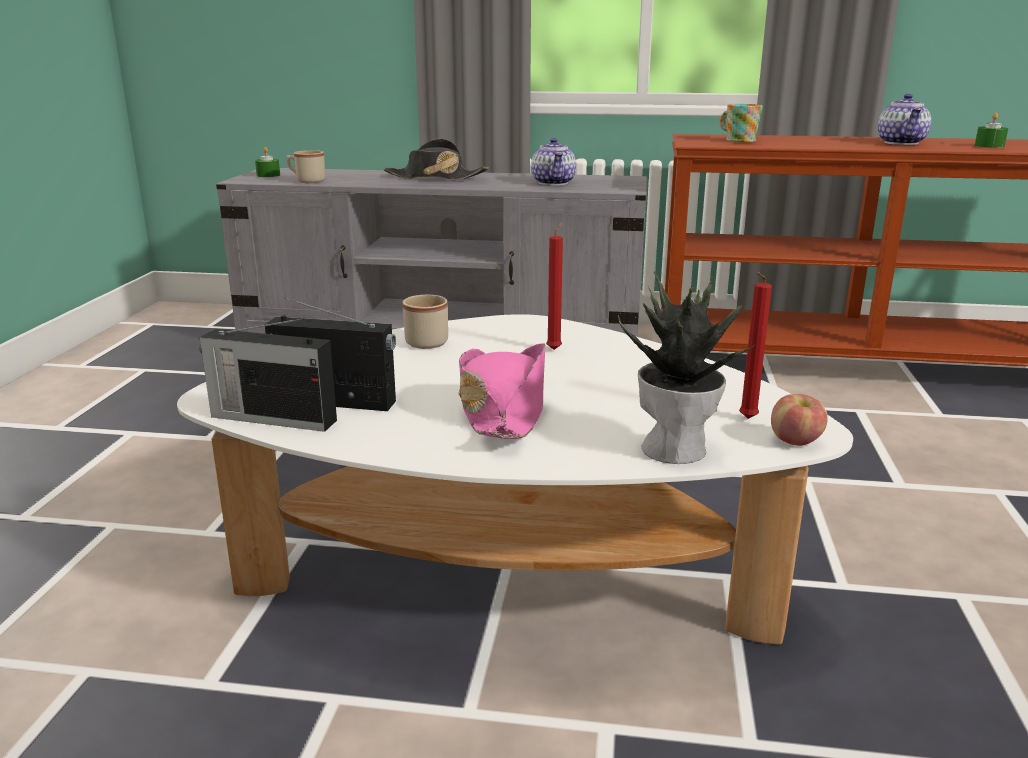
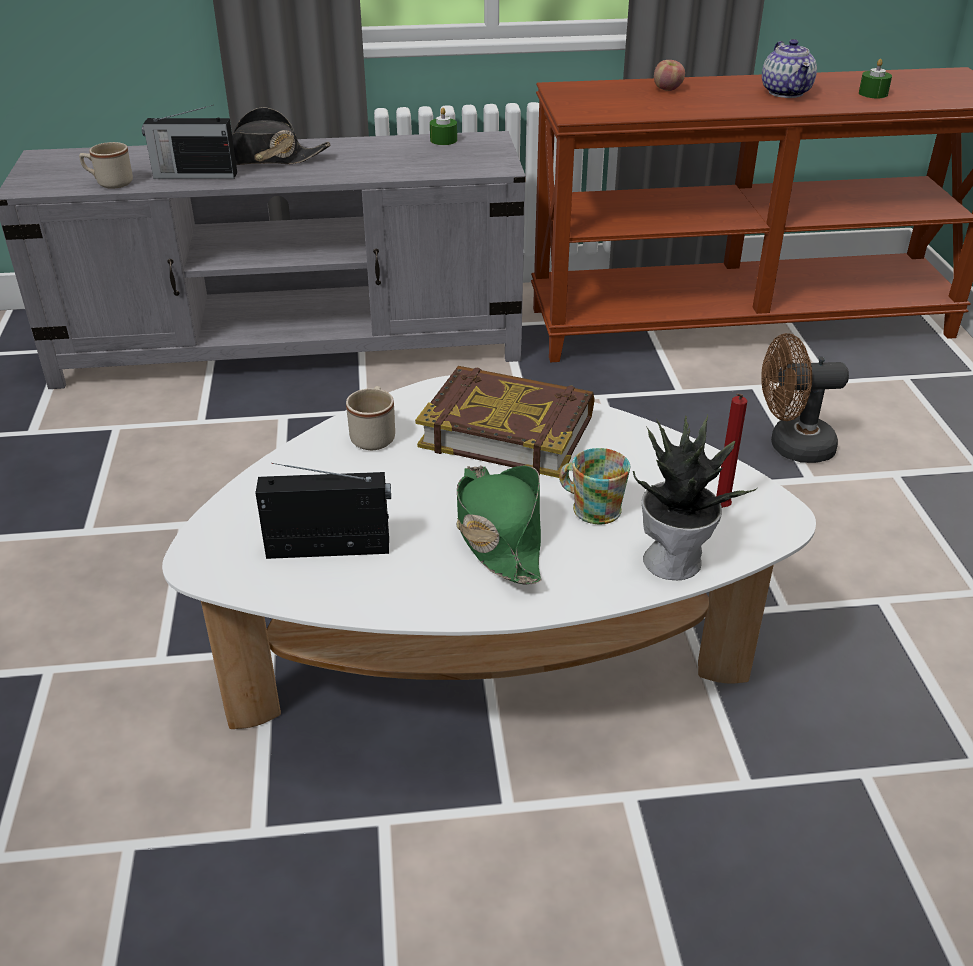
camera: 15 degrees left, 15 degrees up
(268, 175) = (49, 172): green candle -> green candle (443, 140)
(271, 418) = (279, 584): radio -> radio (193, 175)
(503, 410) = (498, 533): pink hat -> green hat
(553, 183) = (411, 158): teapot -> none
(555, 349) = (507, 430): red candle -> book
(737, 140) = (616, 99): mug -> mug (590, 507)
(795, 441) = (770, 531): apple -> apple (667, 89)
(885, 457) = (791, 447): none -> brown fan

